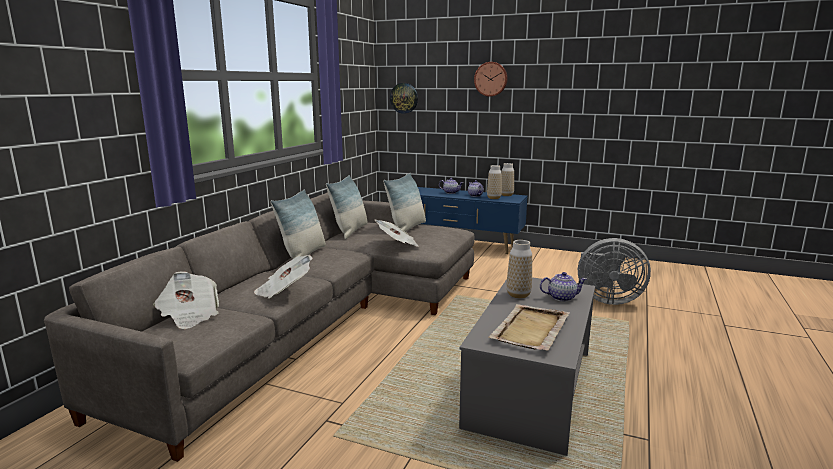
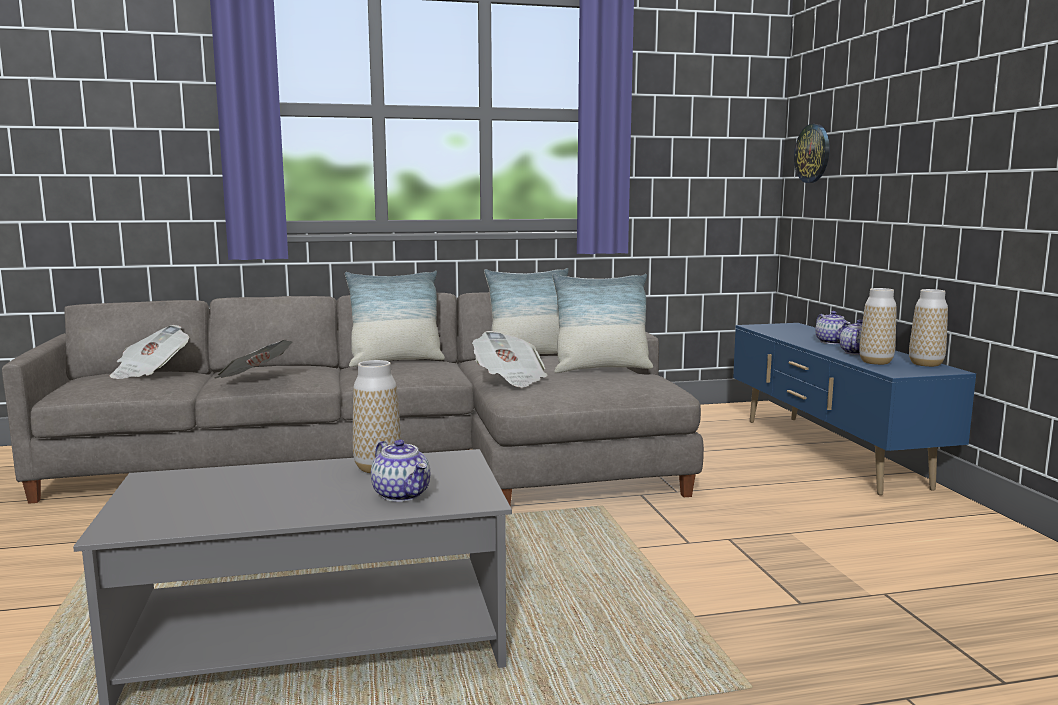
camera: 55 degrees right, 5 degrees down
(491, 79) = (935, 98): wall clock -> none
(530, 330) = (222, 496): beige tray -> none
(606, 299) = (840, 638): grey fan -> none

